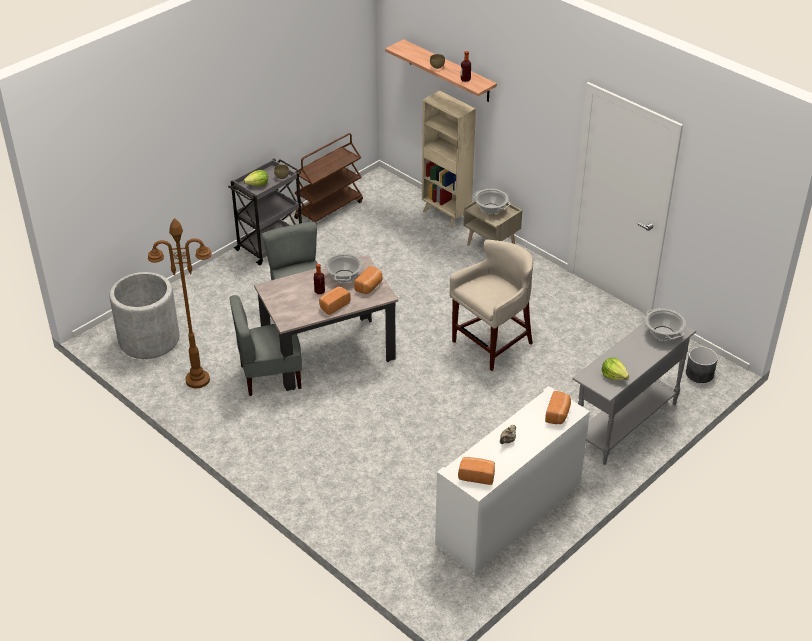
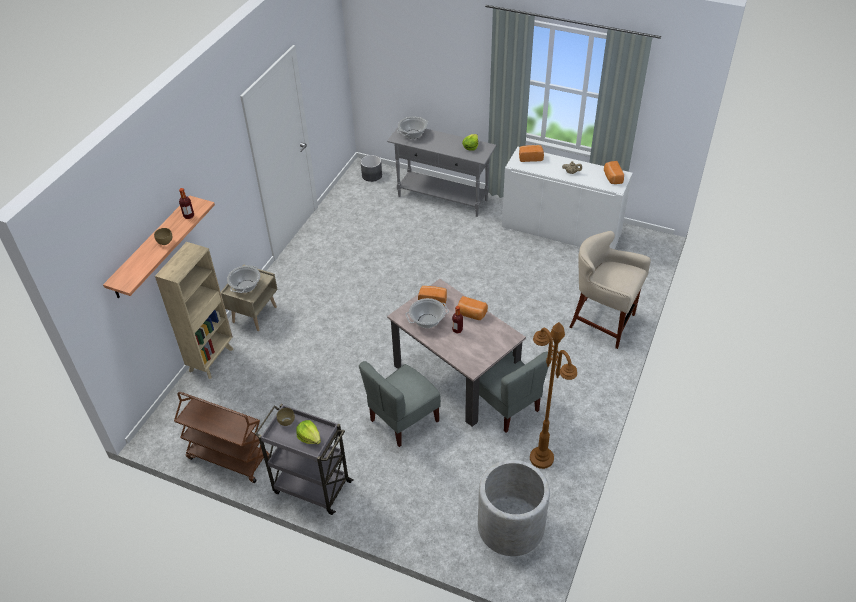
camera: 110 degrees left, 5 degrees up
(492, 344) = (391, 280): beige stool -> beige stool (602, 322)

